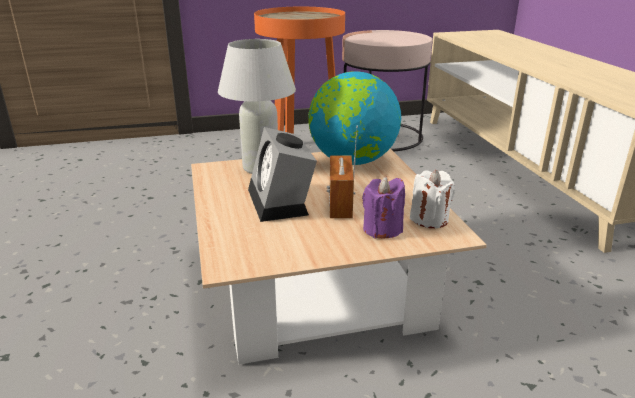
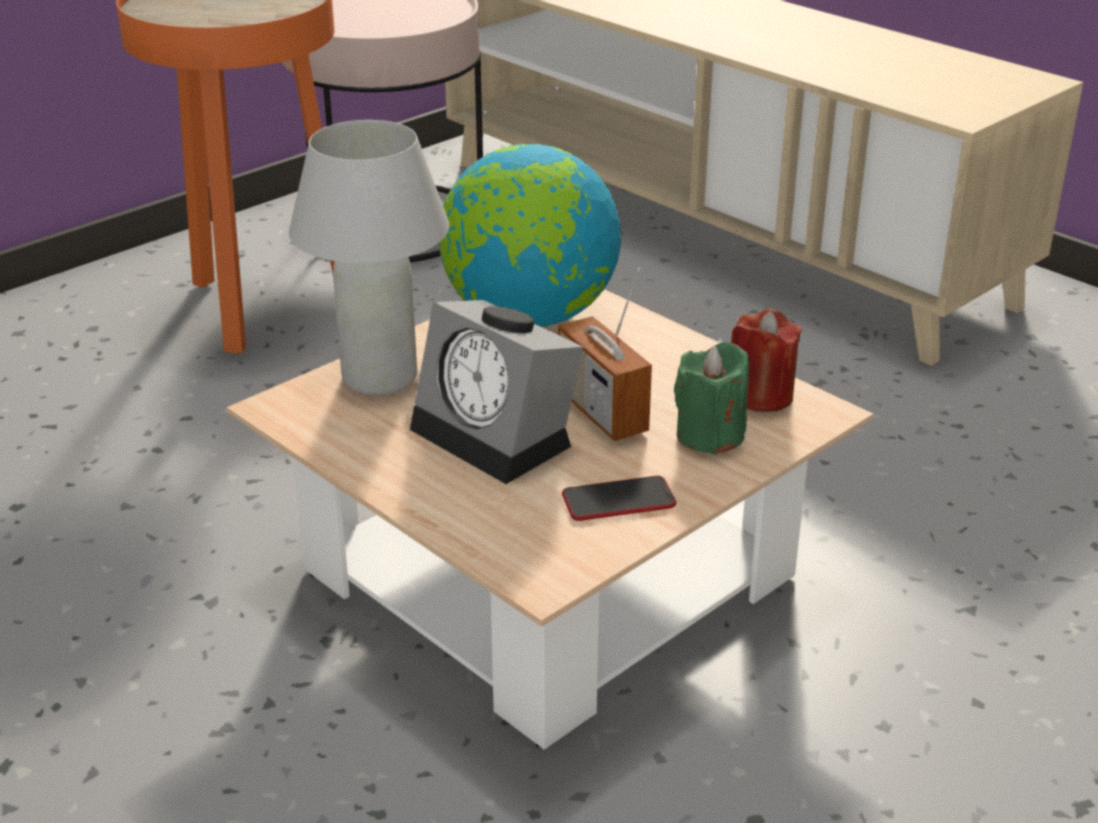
camera: 30 degrees left, 5 degrees up
(302, 244) = (618, 500): none -> phone
(382, 229) = (710, 435): purple candle -> green candle
(429, 219) = (760, 395): white candle -> red candle

